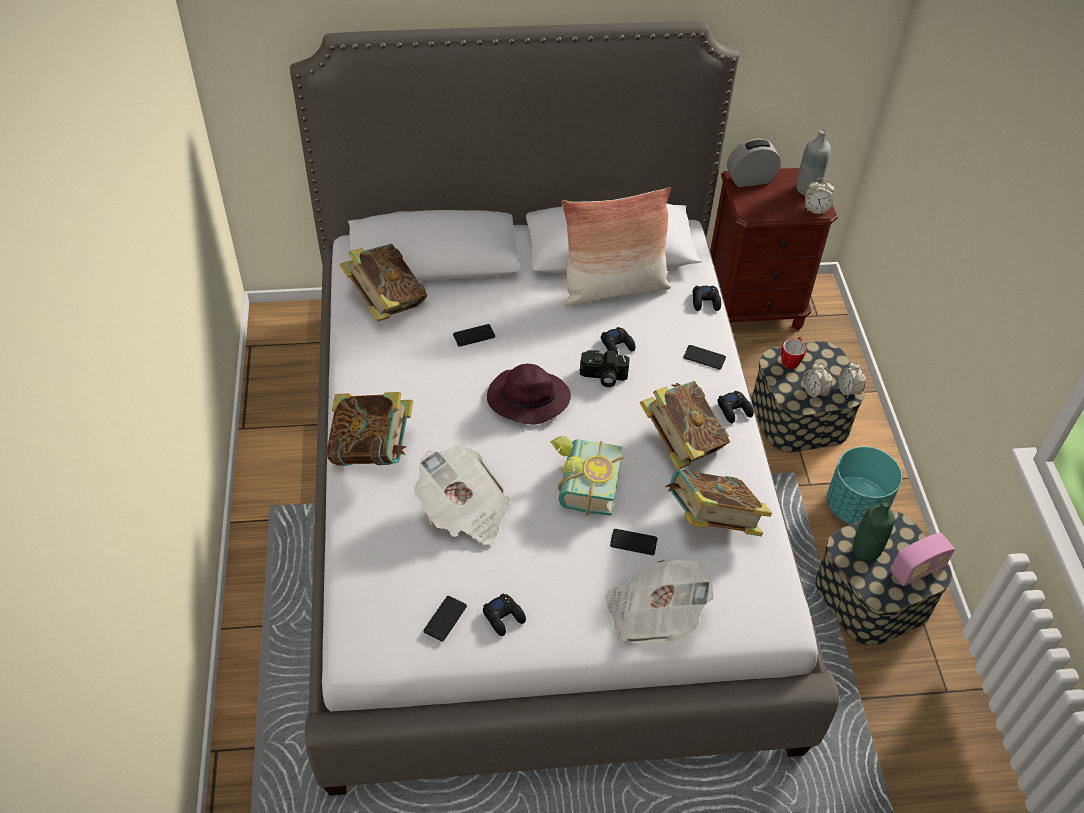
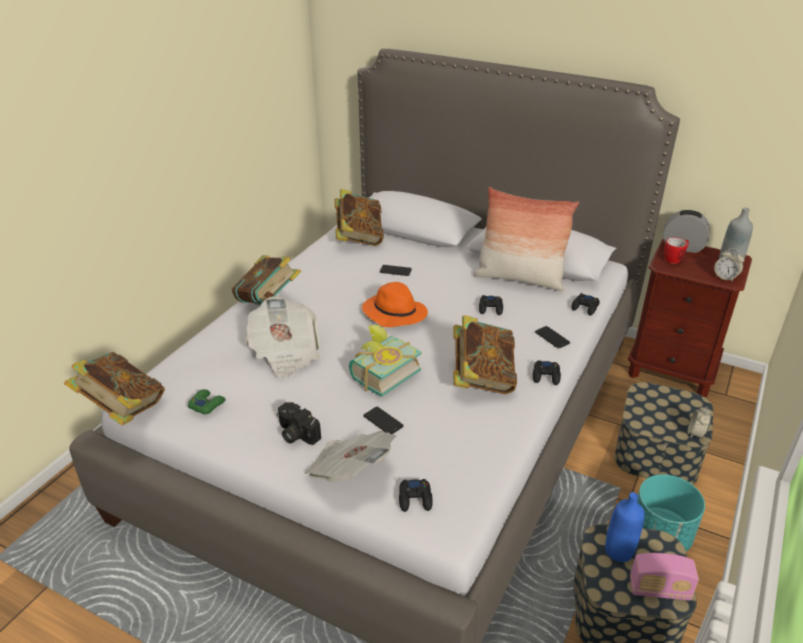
camera: 35 degrees right, 15 degrees down
(445, 618) = (207, 404): phone -> green game controller
(504, 617) = (245, 422): black game controller -> black game controller (415, 499)
(527, 399) = (393, 313): purple hat -> orange hat
(603, 377) = (461, 321): camera -> camera (295, 434)
(711, 522) = (457, 435): book -> book (123, 409)
(791, 360) = (658, 395): mug -> mug (674, 259)
(814, 391) = (662, 422): alarm clock -> none
(866, 550) = (619, 551): green bottle -> blue bottle

